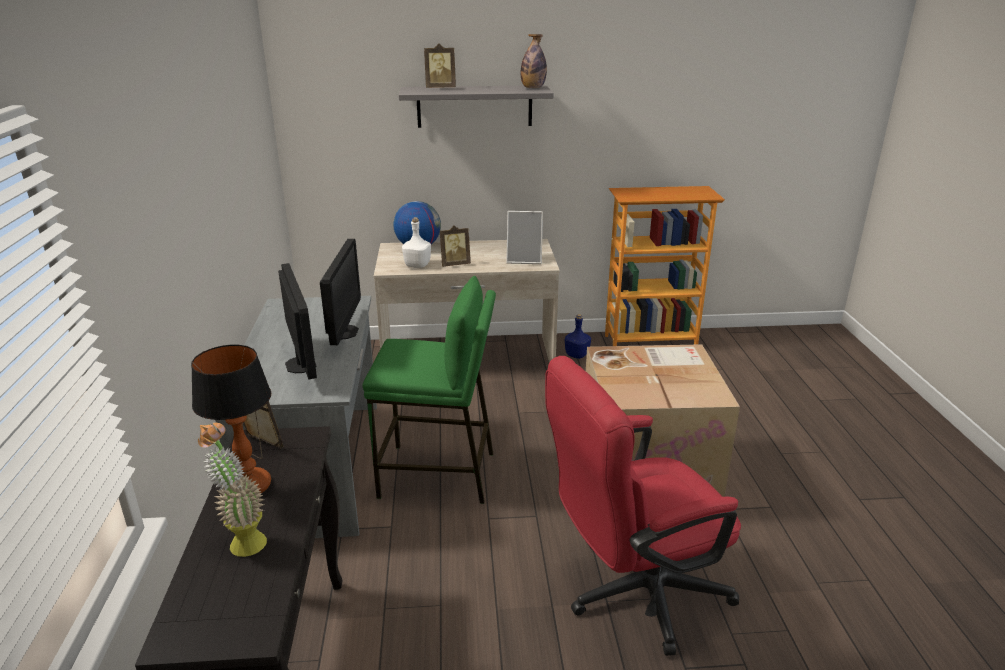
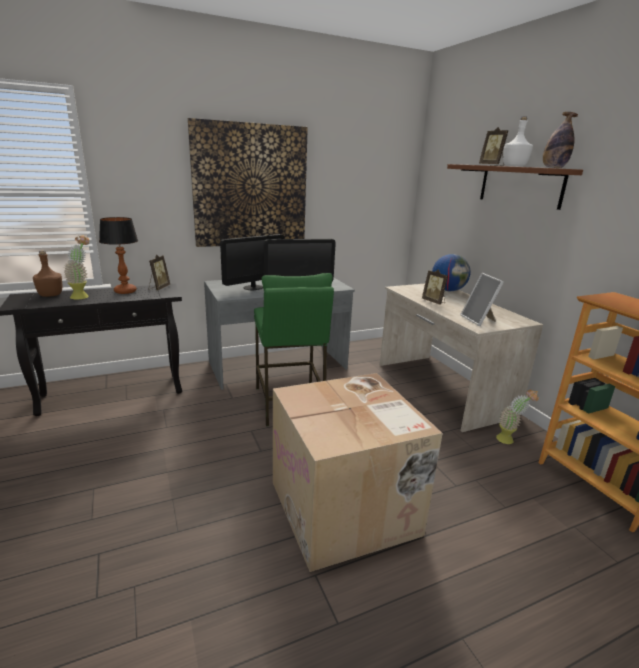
camera: 70 degrees right, 5 degrees down
(199, 590) = (50, 295): none -> brown bottle
(202, 204) = (250, 186): none -> picture
(417, 266) = (415, 293): white bottle -> white bottle (513, 166)
(474, 106) = (520, 185): grey shelf -> brown shelf
(577, 355) = (509, 440): blue bottle -> potted plant
(633, 593) = (181, 513): red office chair -> none

